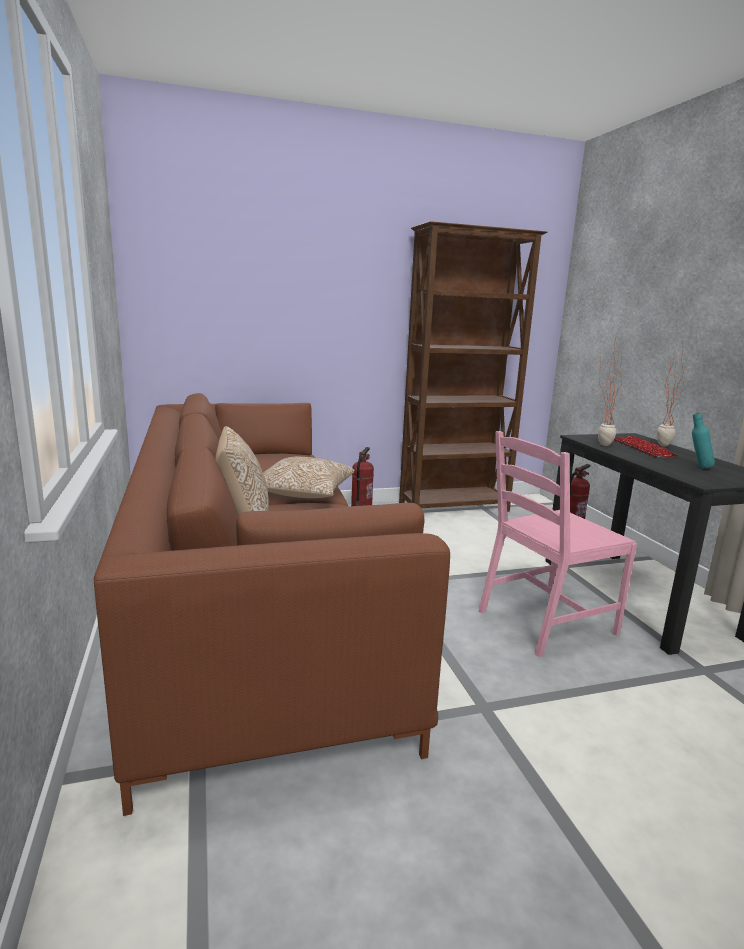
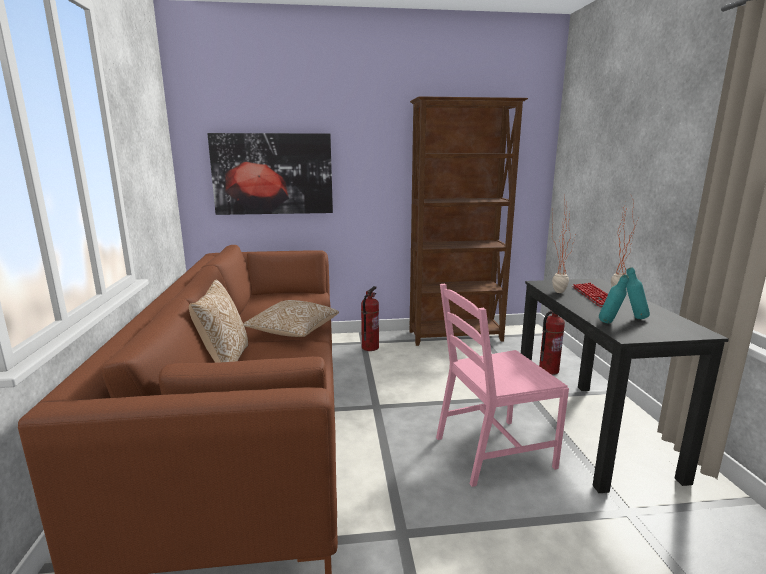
camera: 10 degrees right, 0 degrees up
(244, 307) = (272, 174): none -> picture
(679, 472) = (610, 324): none -> turquoise bottle

